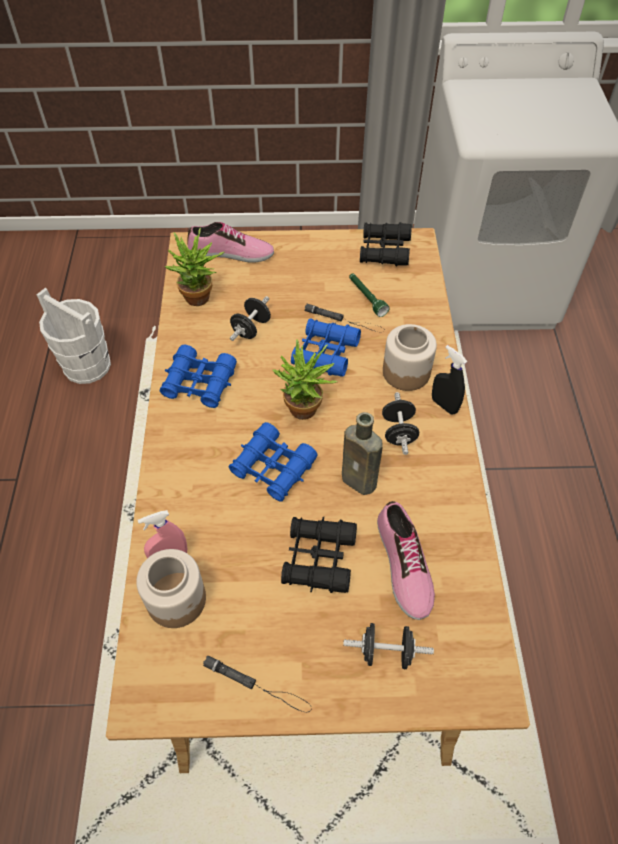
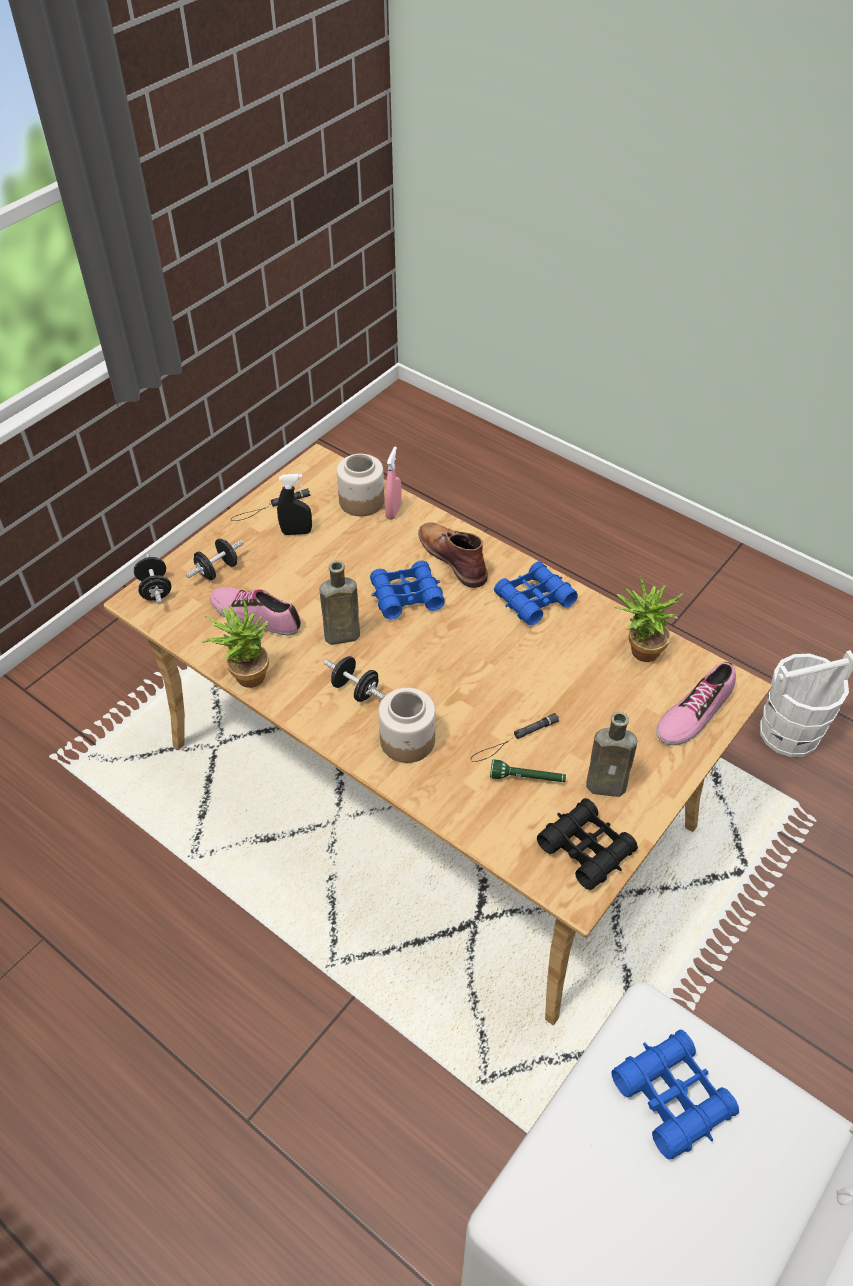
camera: 130 degrees right, 5 degrees down
(195, 467) = (452, 556): none -> brown boot
(251, 328) = (567, 666): black dumbbell -> black dumbbell (155, 589)
(304, 413) = (436, 643): potted plant -> potted plant (245, 674)
(319, 559) = (310, 577): black binoculars -> none
(325, 353) = (487, 698): blue binoculars -> blue binoculars (672, 1097)
(330, 262) = (609, 786): none -> brown bottle
(444, 405) = (346, 740): black spray bottle -> black spray bottle (296, 532)

